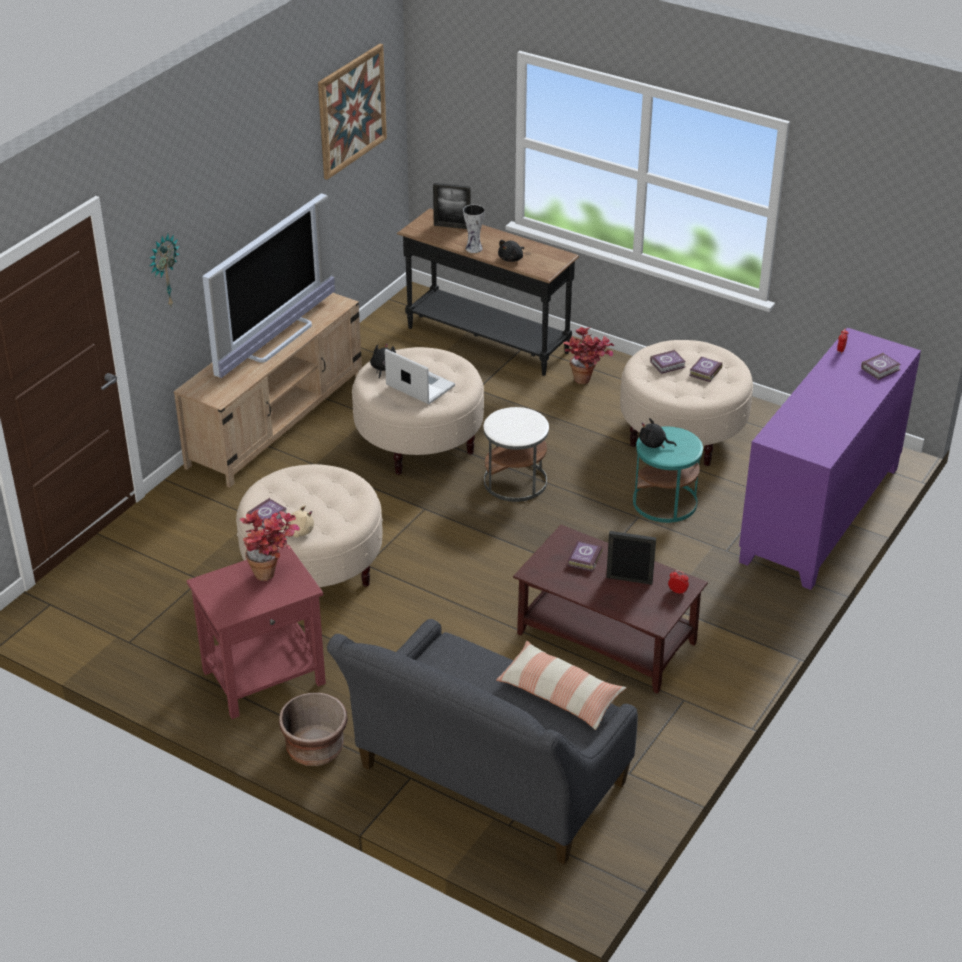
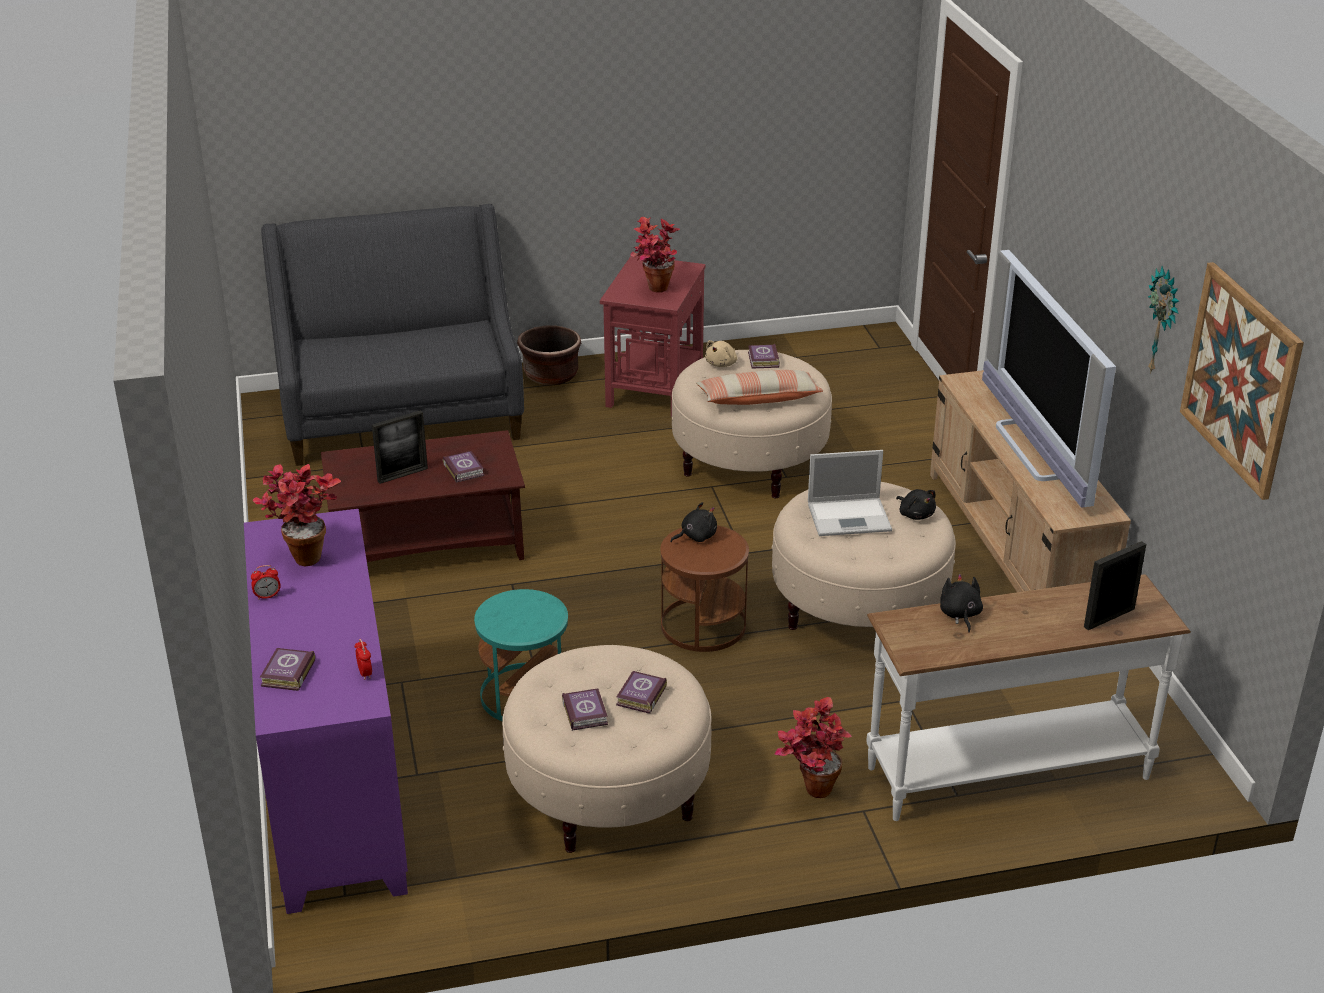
camera: 135 degrees right, 5 degrees down
(163, 271) = (1037, 229): wall clock -> wall clock (1164, 321)
(474, 249) = (1023, 602): vase -> none
(486, 341) = (1006, 771): black console table -> white console table
(515, 481) = (702, 625): white side table -> brown side table
(560, 694) = (356, 372): pillow -> pillow (758, 399)
(654, 444) = (538, 606): black plush toy -> black plush toy (696, 536)
(677, 591) = (347, 487): alarm clock -> alarm clock (267, 596)
(813, 428) = (303, 554): none -> potted plant

